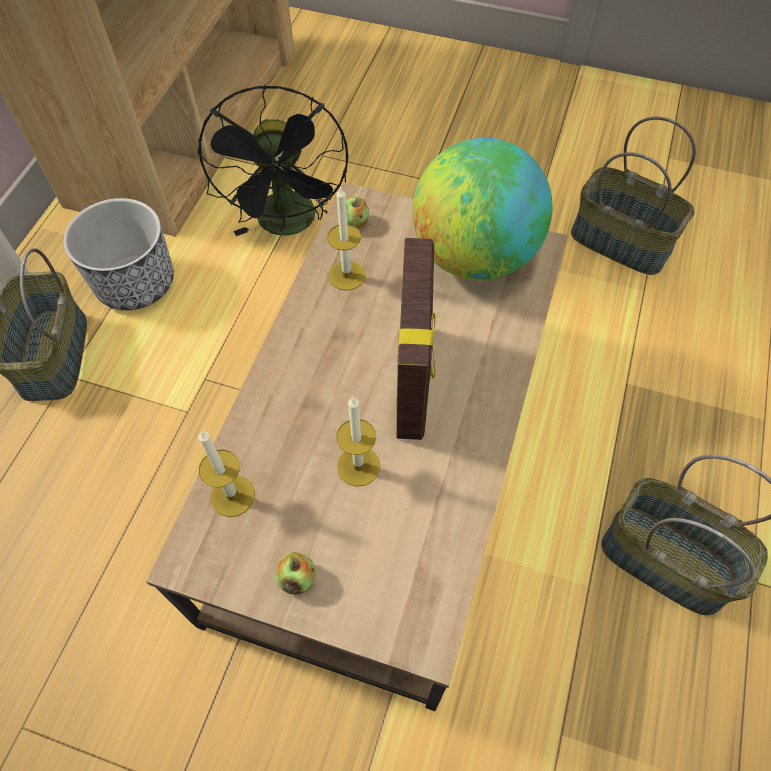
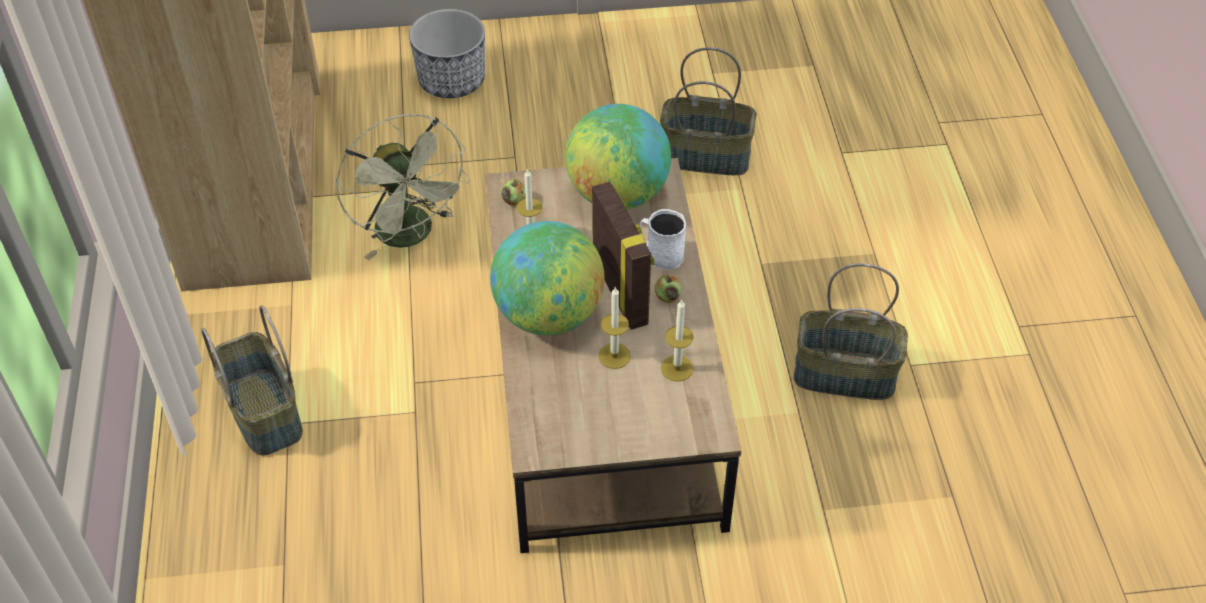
camera: 25 degrees left, 10 degrees down
(136, 283) = (300, 330): planter -> planter (452, 81)
(232, 496) = (539, 404): candle -> candle (677, 368)
(289, 225) = (412, 235): black fan -> green fan
(297, 578) = (613, 432): apple -> apple (667, 296)
(313, 378) = (549, 314): none -> globe
(485, 350) = (660, 254): none -> white mug

